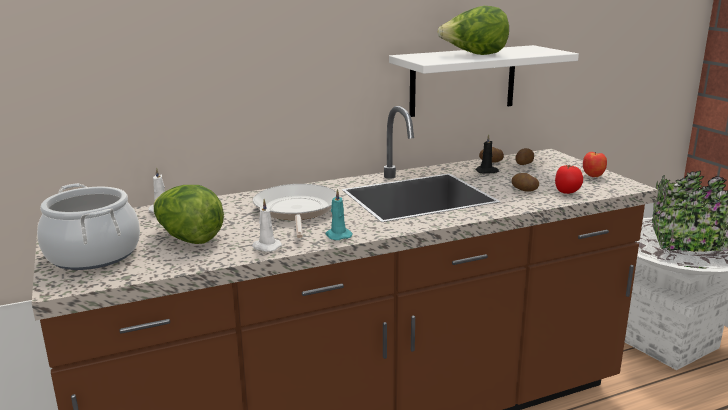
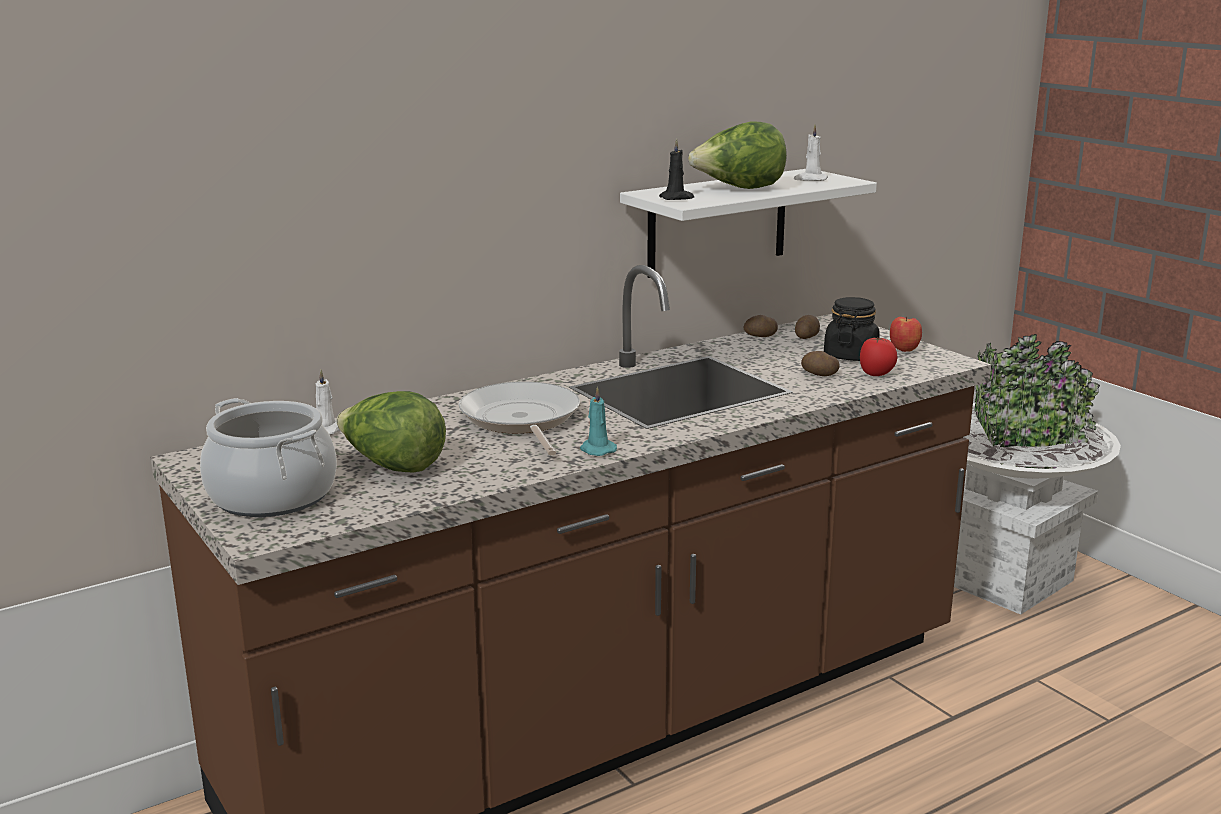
camera: 10 degrees left, 0 degrees up
(266, 247) = (507, 470): white candle -> white candle (810, 179)
(487, 171) = (760, 350): black candle -> black candle (677, 198)
(552, 178) = (850, 355): none -> black jar

